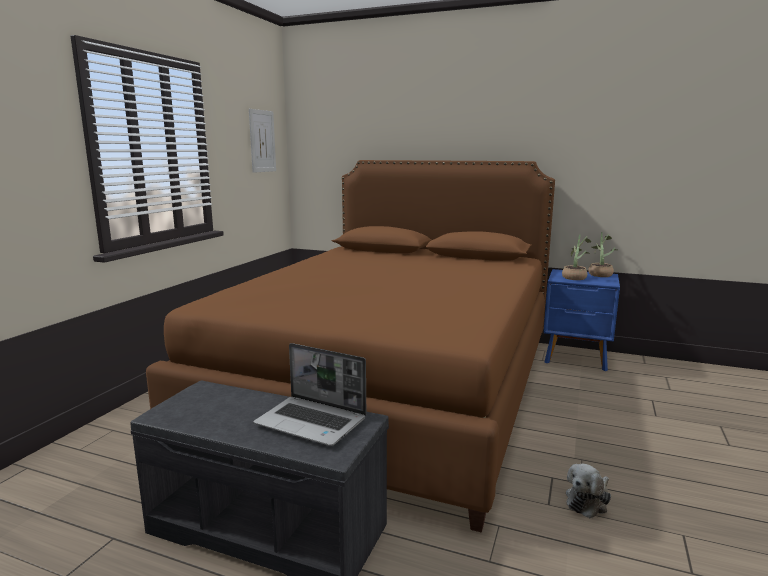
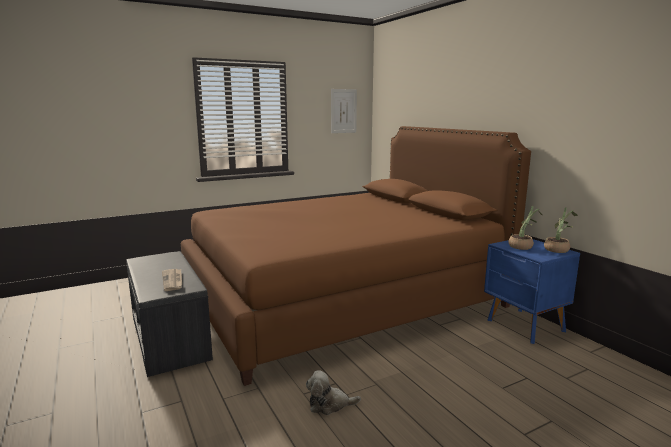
camera: 40 degrees right, 0 degrees up
(312, 422) = (173, 281): laptop -> newspaper

